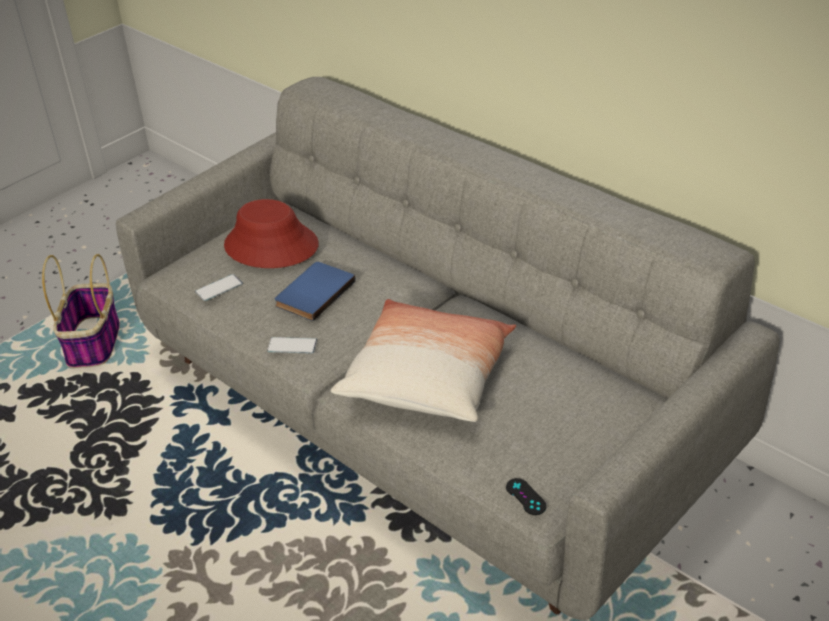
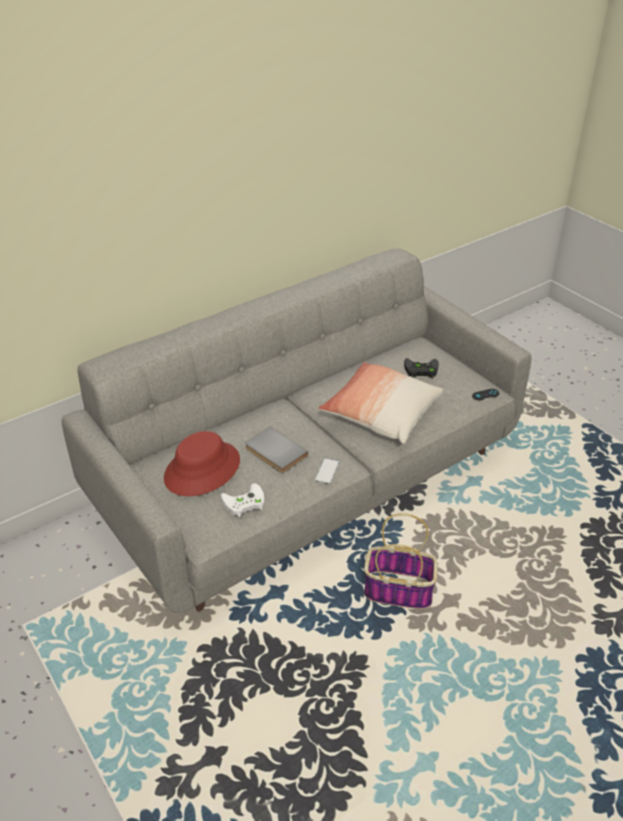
camera: 80 degrees left, 0 degrees up
(94, 344) = (139, 683): basket -> basket (399, 591)
(219, 288) = (243, 503): phone -> white game controller
(313, 293) = (274, 452): blue book -> grey book
(554, 405) = (420, 370): none -> black game controller

